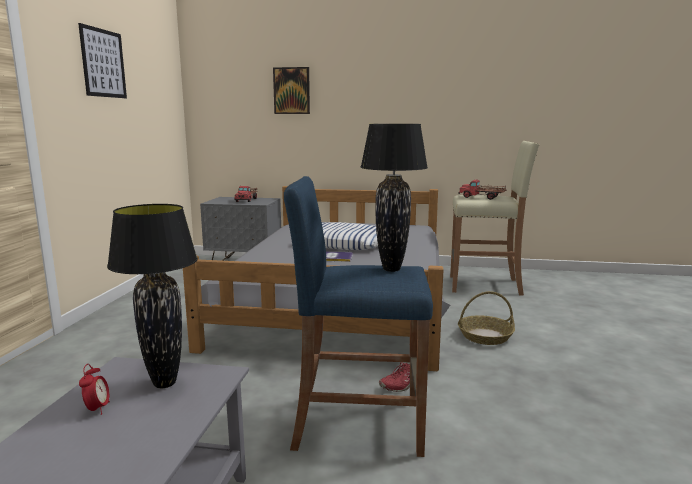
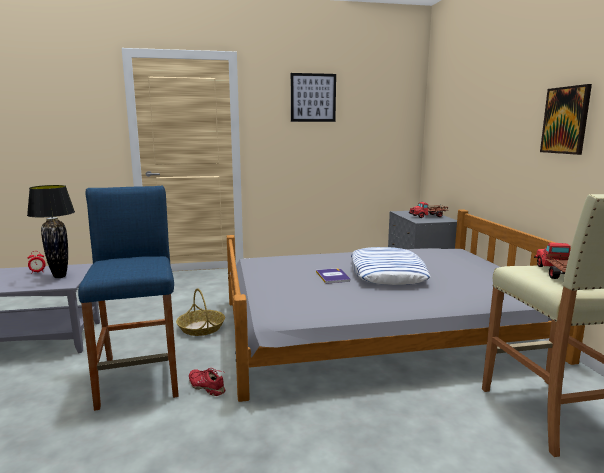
camera: 70 degrees right, 0 degrees up
(291, 90) = (482, 107): picture -> picture (565, 120)
(391, 269) = (135, 266): black table lamp -> none
(485, 336) = (348, 426): basket -> basket (201, 328)

